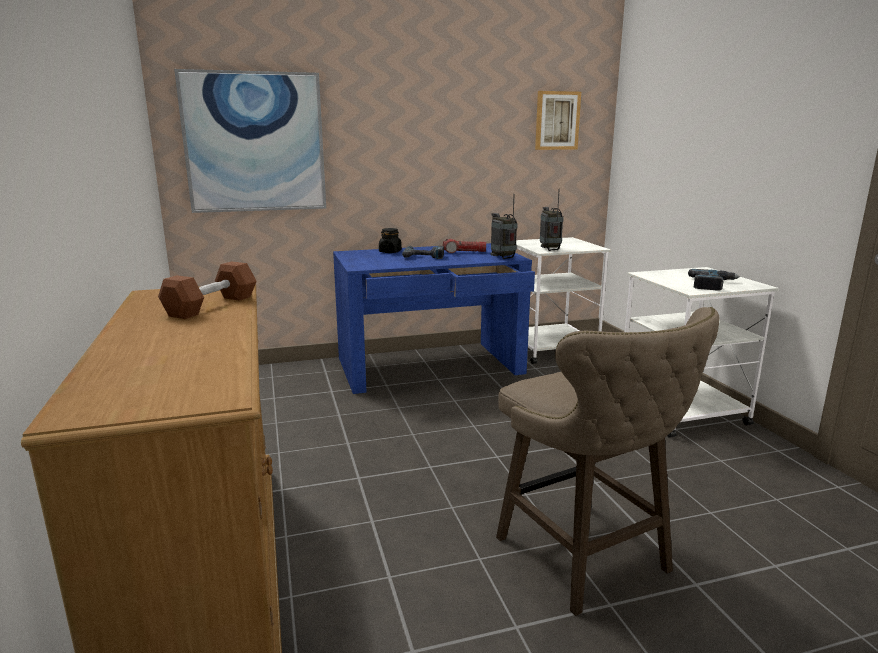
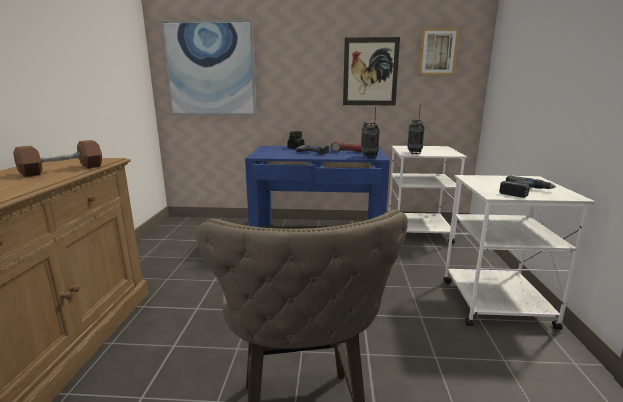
camera: 20 degrees right, 0 degrees up
(478, 145) = (370, 72): none -> picture

